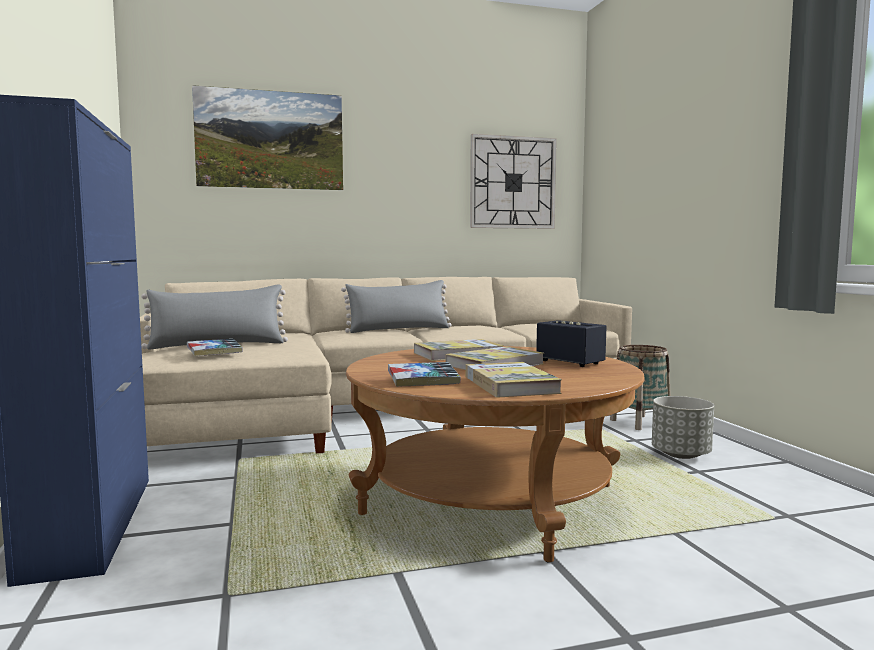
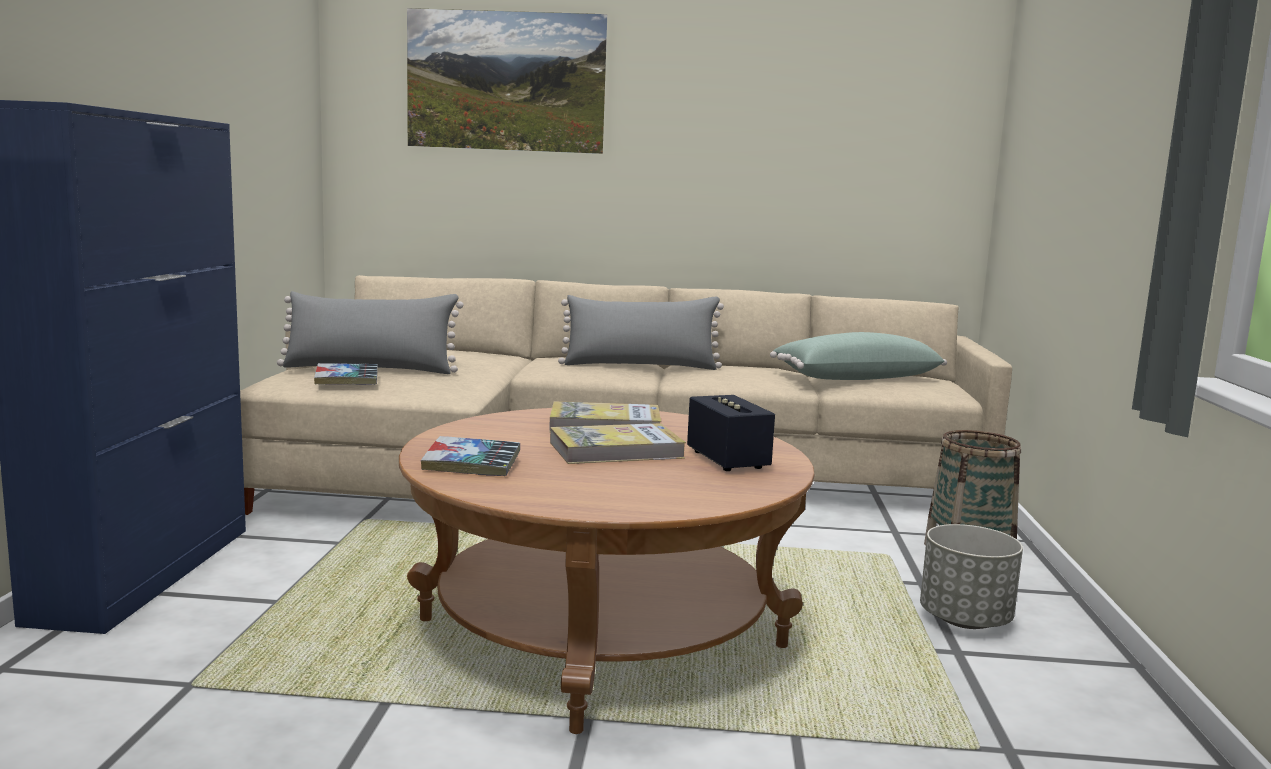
camera: 20 degrees right, 5 degrees up
(510, 384) = (565, 487): book -> none
(512, 182) = (871, 145): wall clock -> none
(533, 325) = (855, 378): none -> green pillow

